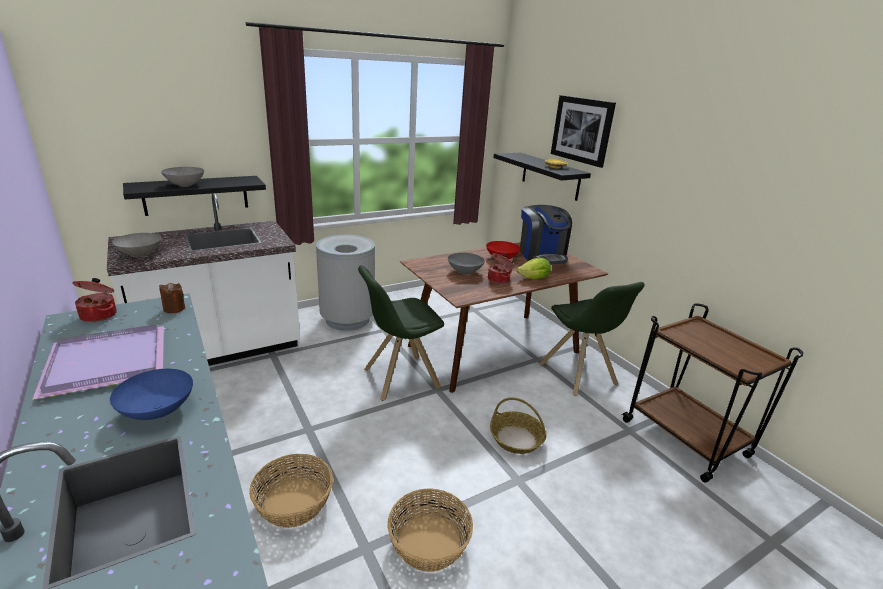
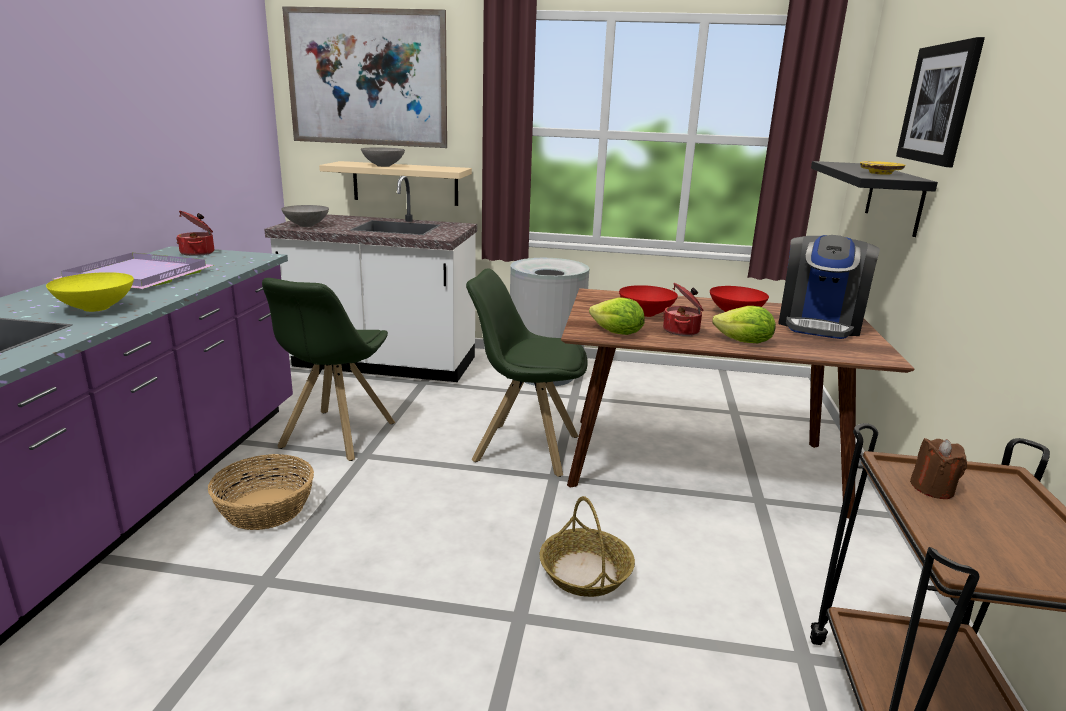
camera: 40 degrees right, 5 degrees down
(143, 105) = (366, 78): none -> picture
(158, 410) = (98, 308): blue bowl -> yellow bowl
(174, 308) = (253, 260): brown candle -> brown candle (932, 488)
(196, 195) = (405, 183): black shelf -> beige shelf
(428, 543) = (324, 614): basket -> none
(465, 272) = (645, 314): grey bowl -> red bowl
(475, 292) = (617, 333): none -> lettuce
(578, 374) = (809, 544): green chair -> green chair (336, 435)

